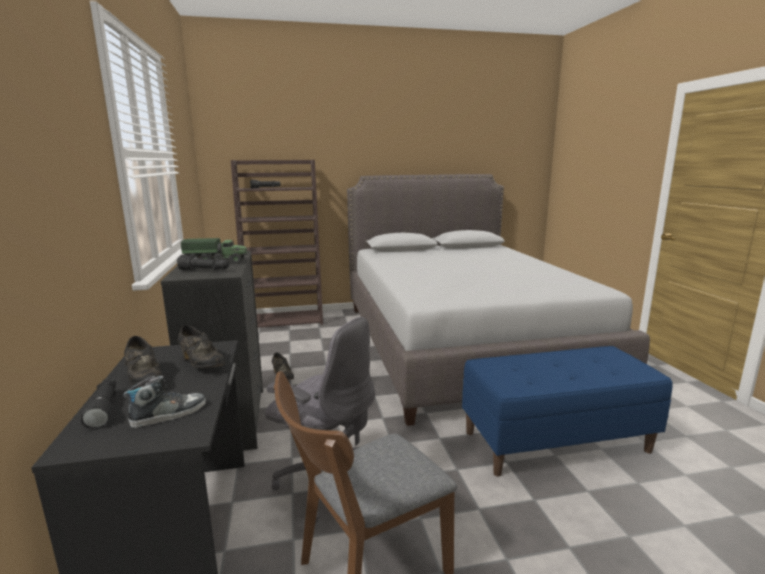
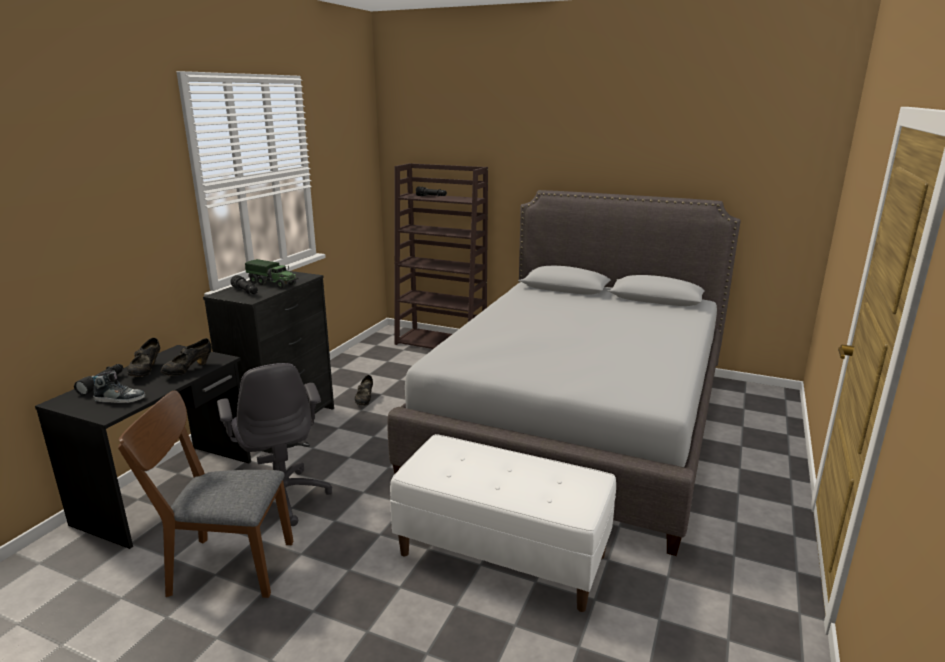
camera: 35 degrees right, 5 degrees up
(202, 364) = (188, 370): black shoe -> black shoe turned 45 degrees clockwise
(556, 441) = (503, 554): blue bench -> white bench

